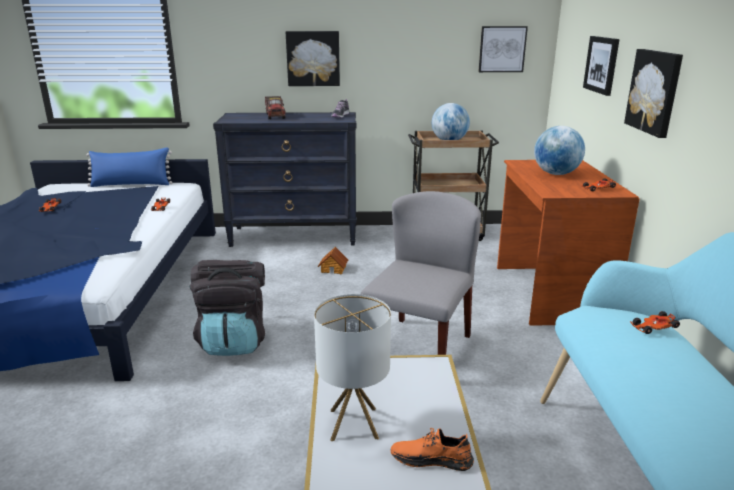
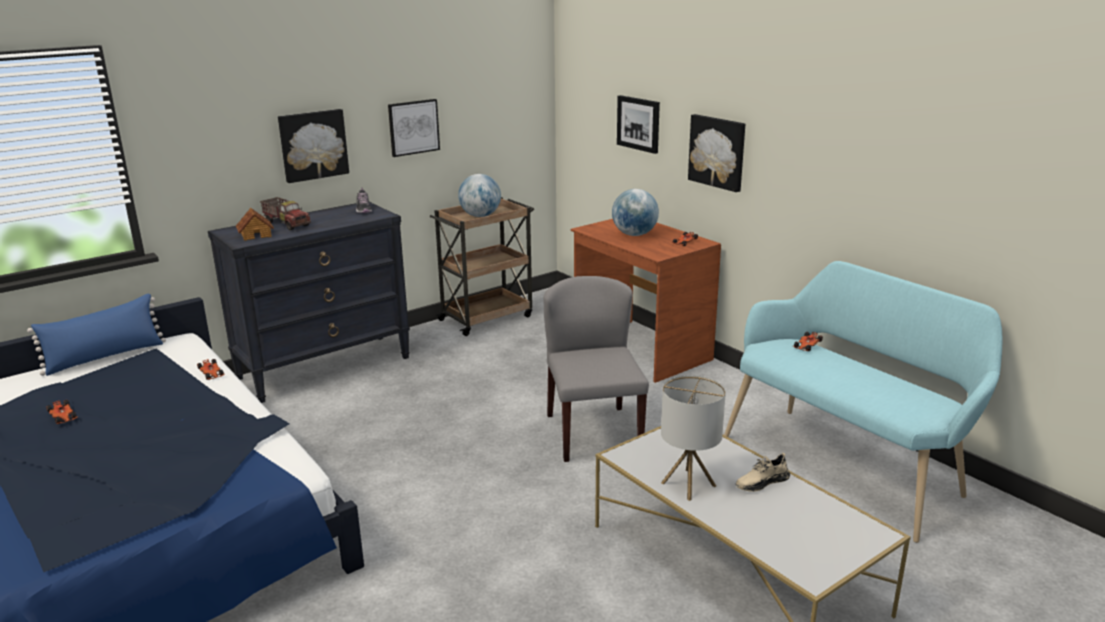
camera: 35 degrees left, 0 degrees up
(234, 341) = (416, 491): black backpack -> none
(333, 269) = (420, 389): toy house -> toy house (256, 235)
(431, 459) = (761, 482): orange shoe -> beige shoe
(502, 49) = (508, 107): picture -> picture (413, 127)

